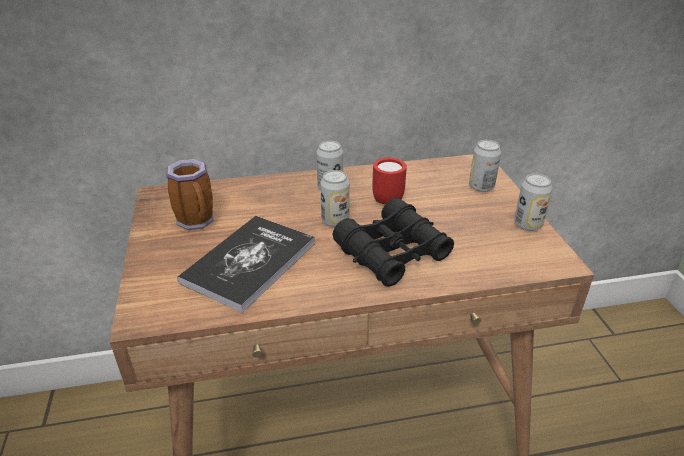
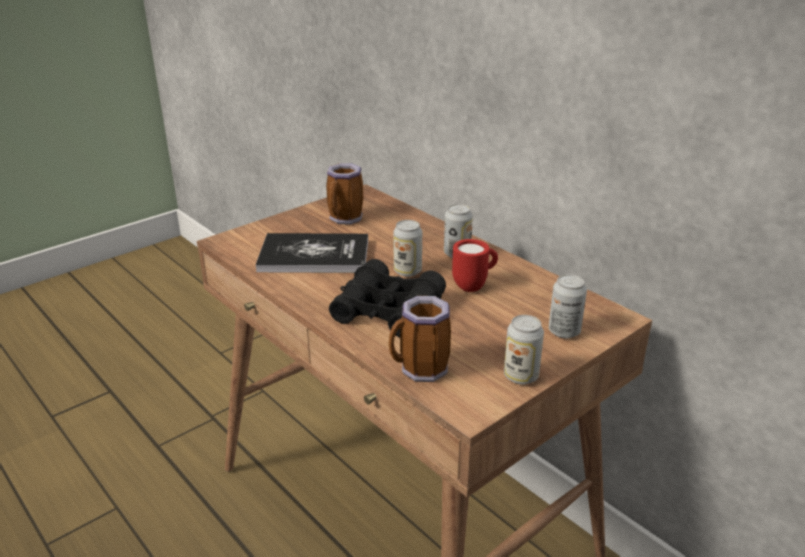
camera: 60 degrees right, 5 degrees down
(497, 267) = (420, 371): none -> mug

